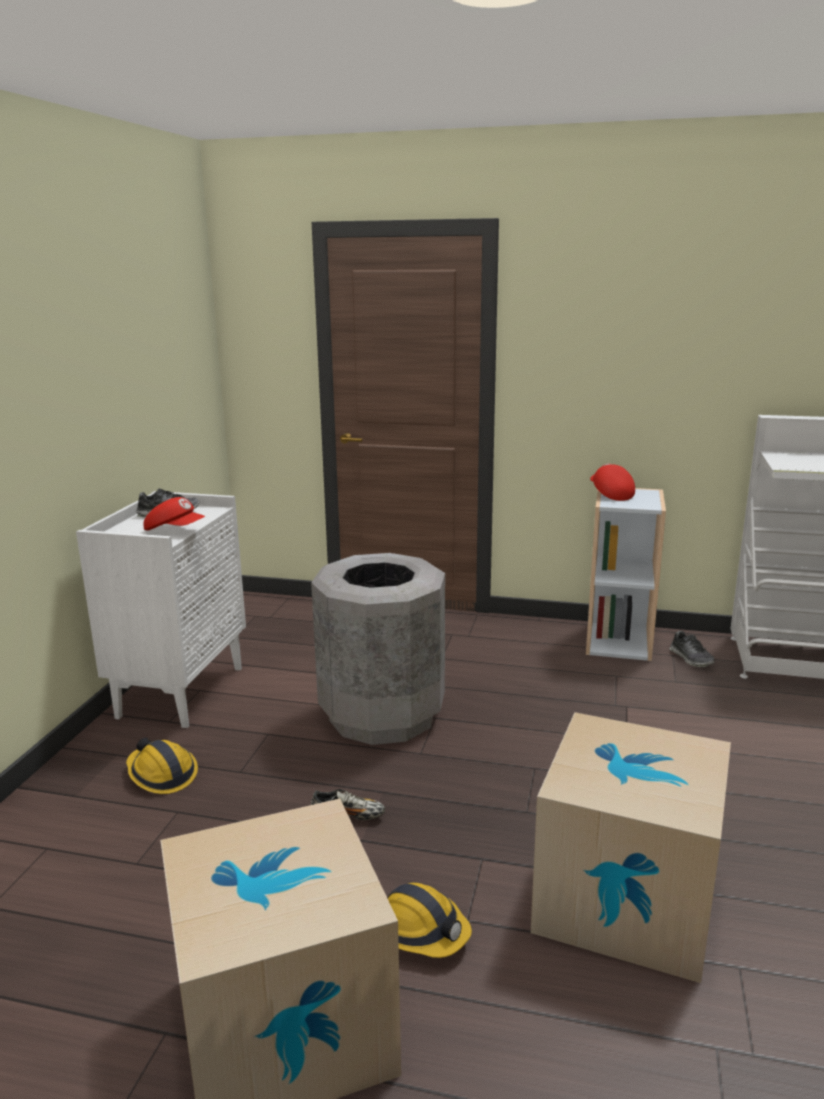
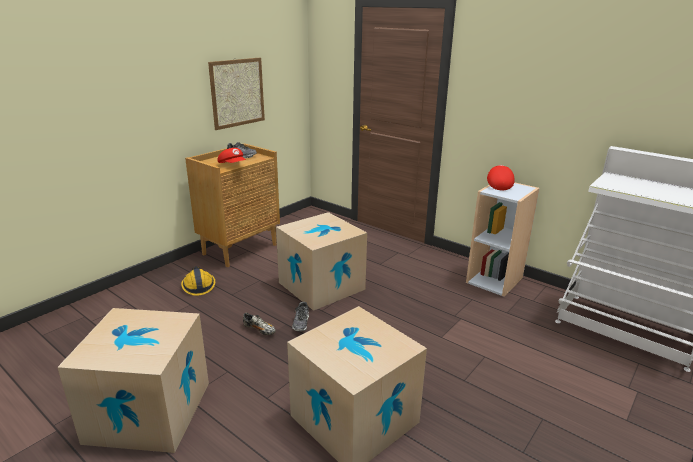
camera: 25 degrees right, 5 degrees up
(134, 397) = (237, 92): none -> picture
(182, 691) = (240, 249): white cabinet -> brown cabinet
(383, 715) = (321, 286): grey trash can -> cardboard box
(422, 933) = (241, 395): hard hat -> none
(691, 658) = (532, 302): shoe -> shoe (301, 323)

